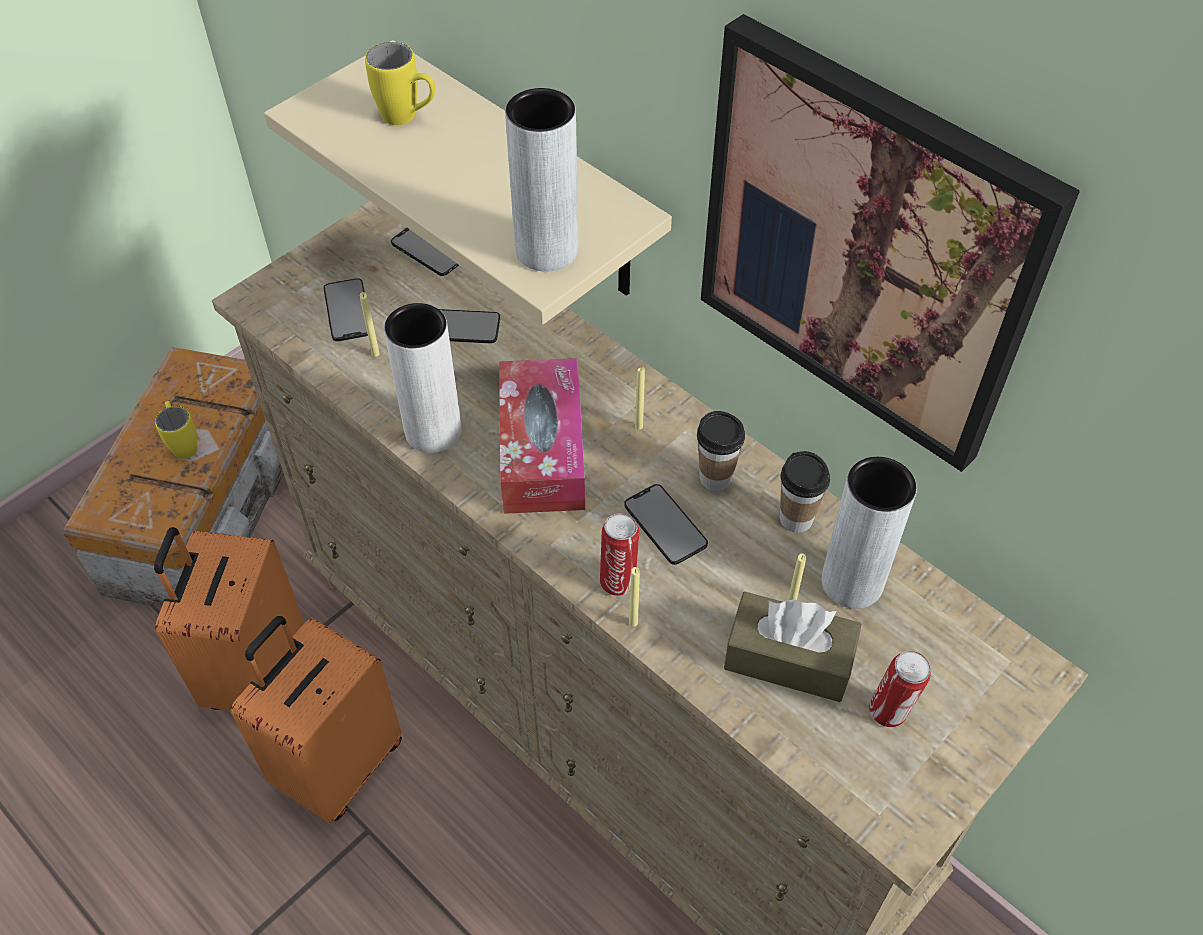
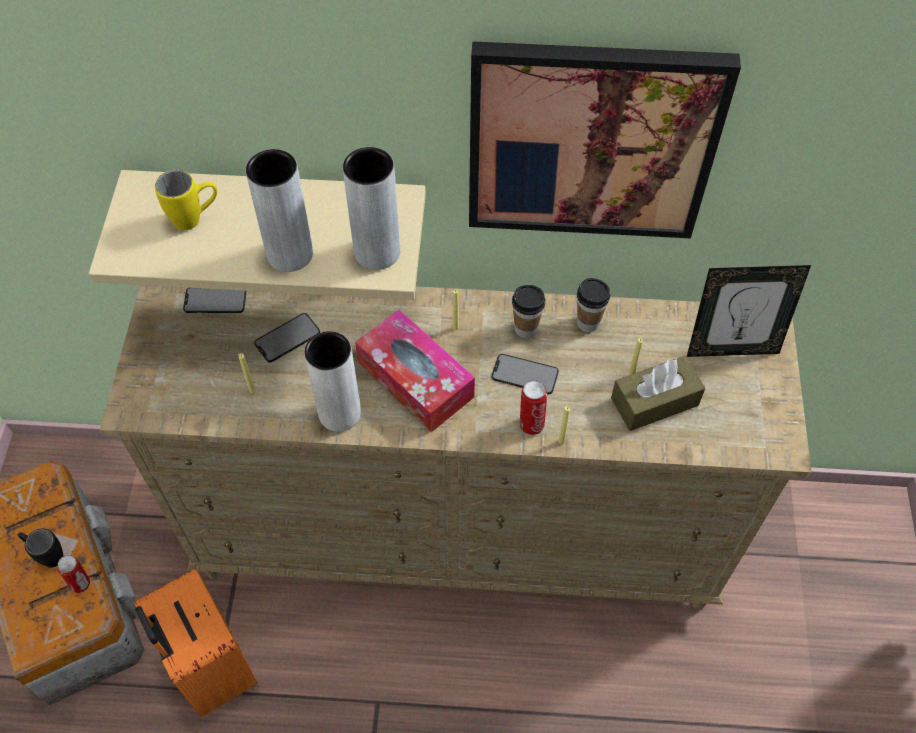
camera: 40 degrees left, 5 degrees up
(183, 443) = (47, 555): yellow mug -> black mug
(337, 764) = (321, 680): orange suitcase -> none
(347, 310) = (203, 374): phone -> none
(852, 582) = (647, 338): grey vase -> grey vase (290, 254)
(890, 712) = (725, 393): can -> can (81, 583)
(951, 668) = (731, 348): none -> picture frame

